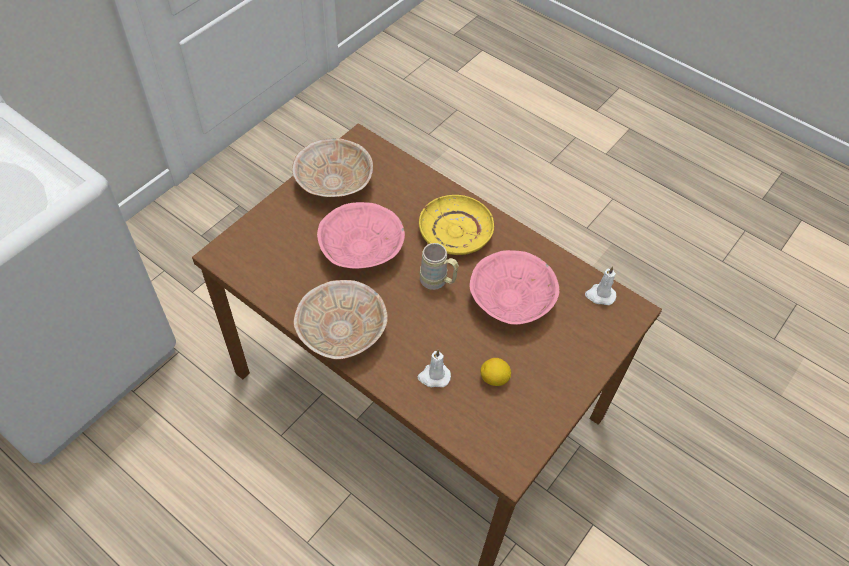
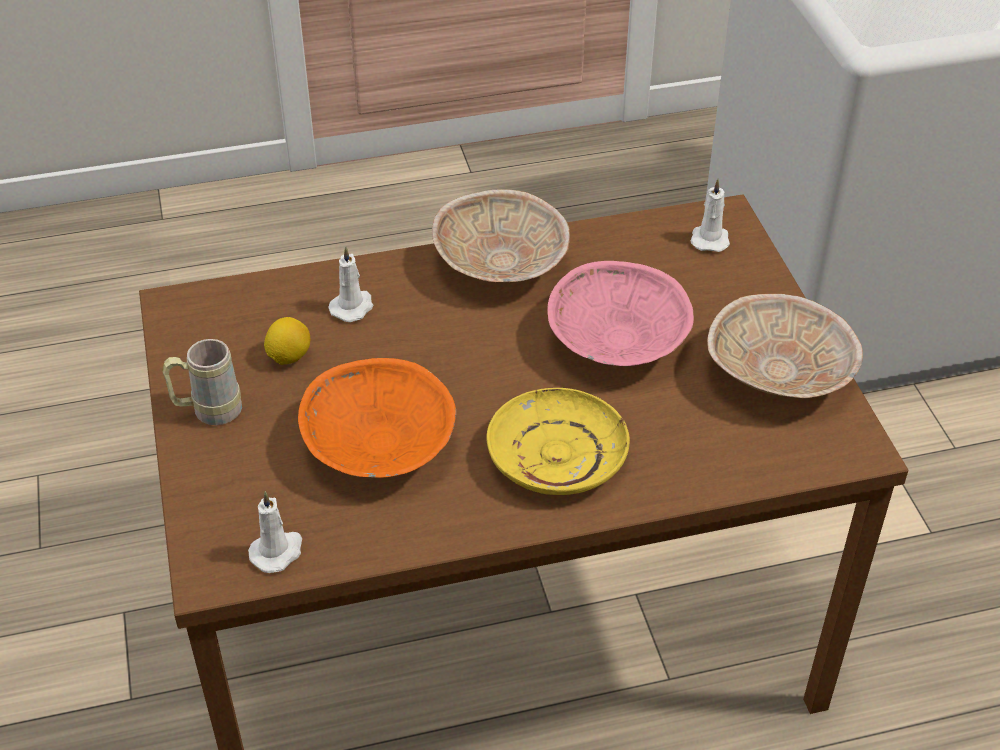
camera: 130 degrees right, 10 degrees down
(247, 251) = (709, 239): none -> white candle
(437, 282) = (486, 386): beige mug -> beige mug (208, 412)
(512, 298) = (380, 446): pink bowl -> orange bowl

